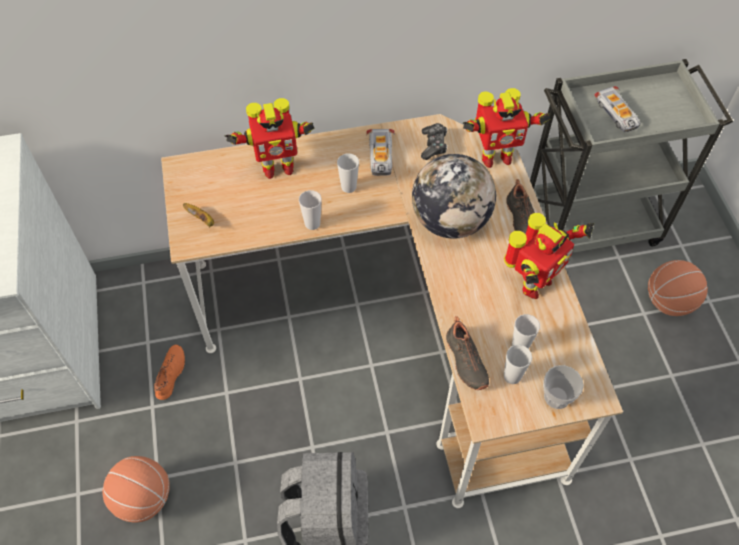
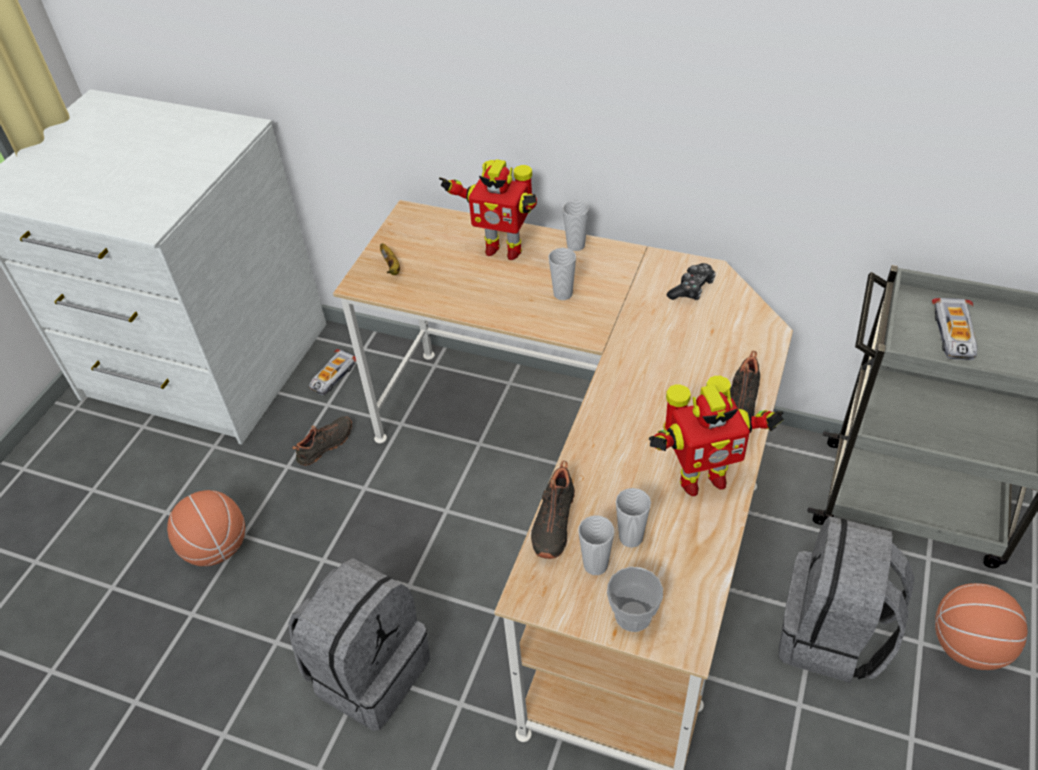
camera: 35 degrees right, 10 degrees down
(171, 374) = (326, 445): orange shoe -> black shoe
(312, 224) = (496, 314): cup -> cup (576, 245)
(380, 156) = (622, 277): toy car -> toy car (332, 376)
(450, 221) = (650, 371): globe -> none
(495, 157) = (757, 327): toy robot -> none
(595, 335) = (831, 635): none -> grey backpack

